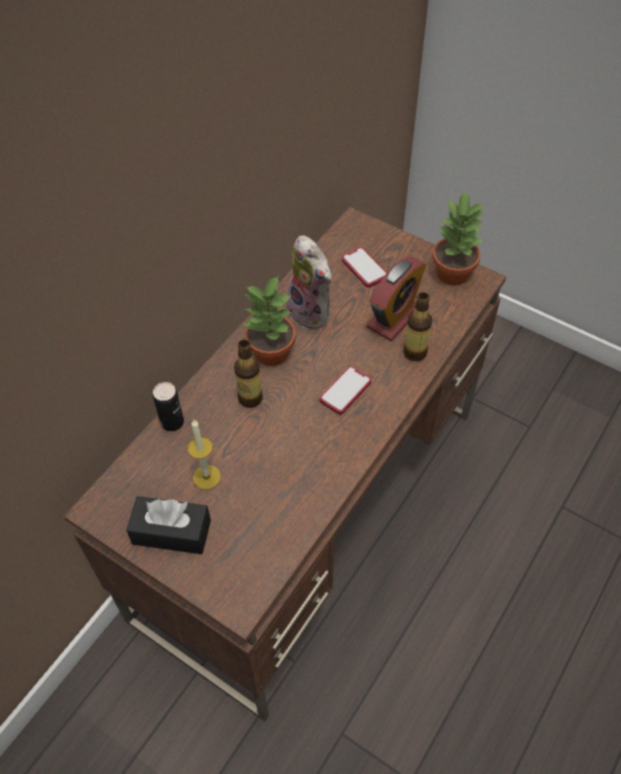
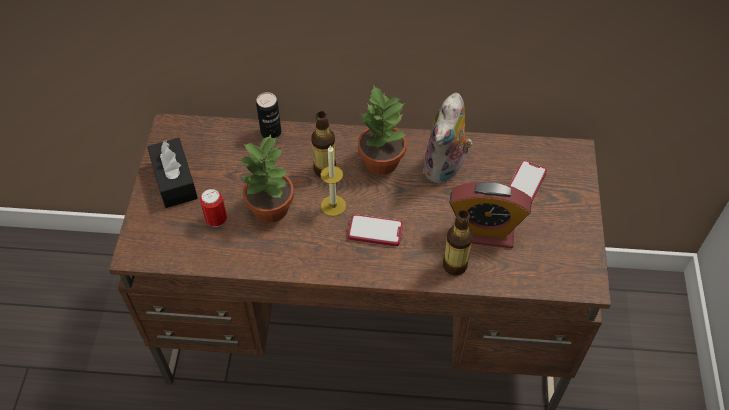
camera: 60 degrees right, 0 degrees up
(206, 477) = (234, 178): candle -> candle (333, 205)
(248, 513) = (216, 220): none -> can
(453, 272) = (578, 257): potted plant -> potted plant (271, 209)

